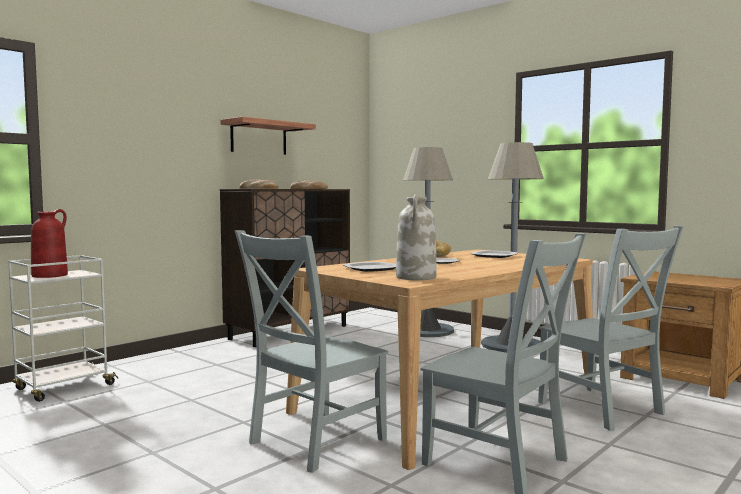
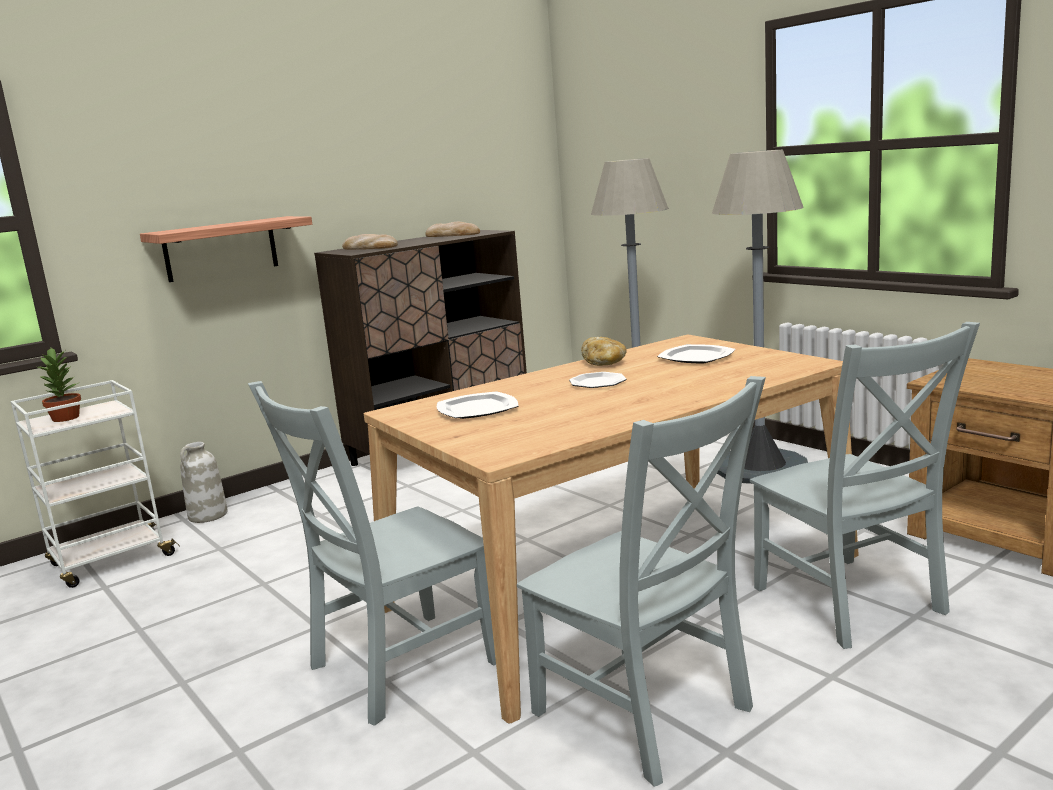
camera: 10 degrees right, 10 degrees up
(50, 275) = (66, 418): red vase -> potted plant
(259, 138) = (370, 165): shelf -> shelf (221, 249)
(416, 277) = (522, 437): white vase -> white vase (208, 516)

